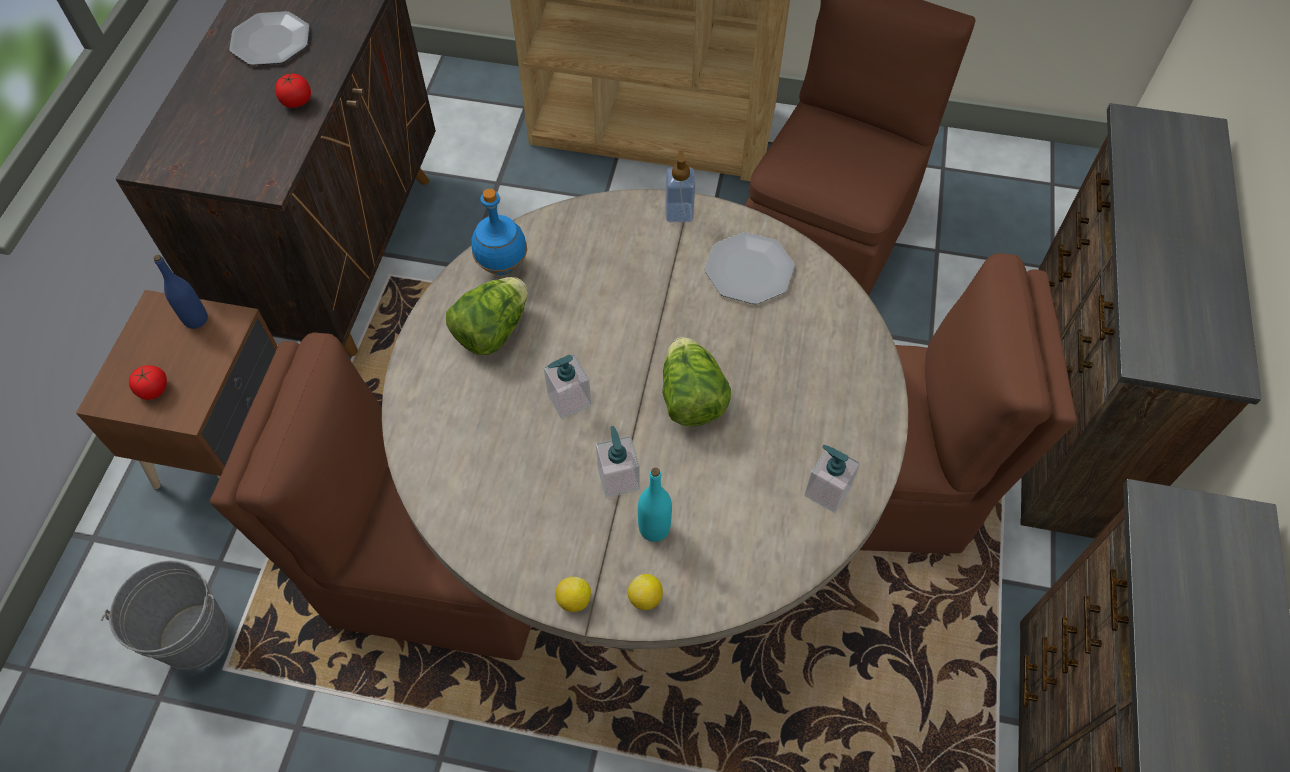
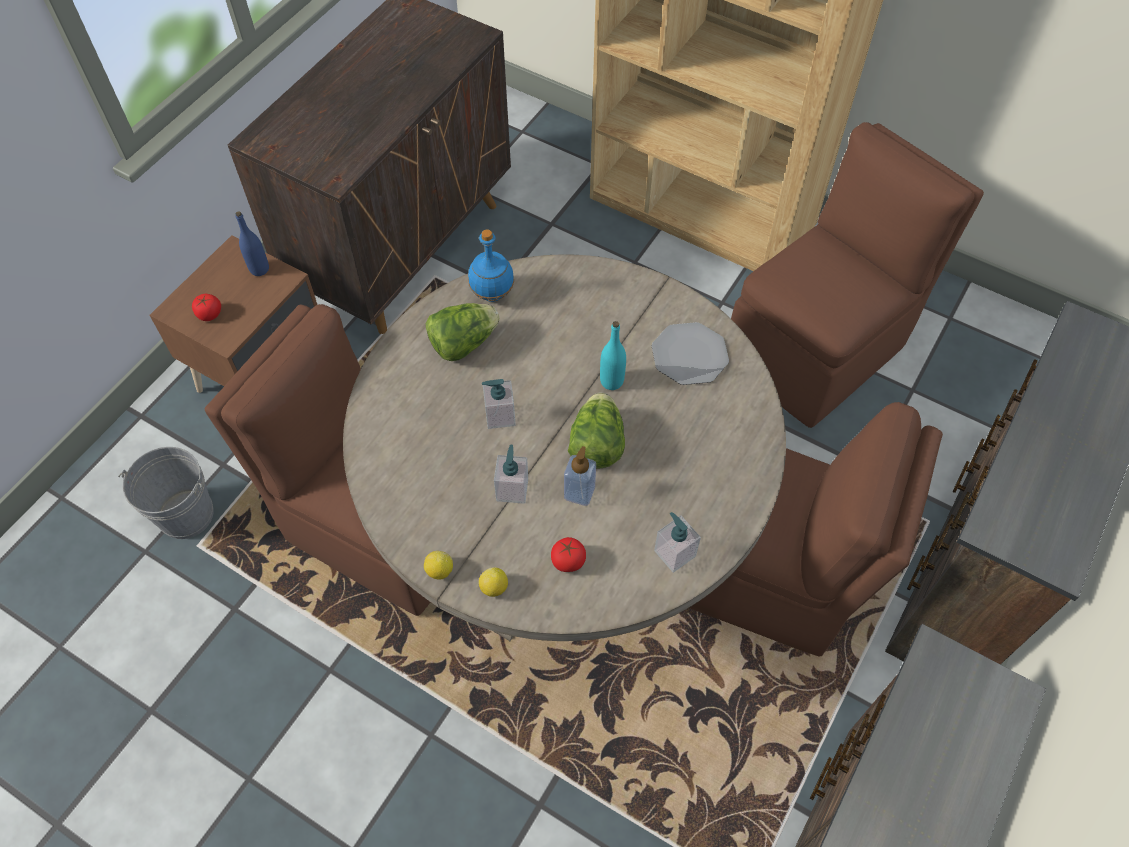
camera: 20 degrees right, 0 degrees up
(271, 41) = (381, 64): plate -> none
(296, 101) = (382, 118): tomato -> tomato (568, 561)
(654, 528) = (523, 537): turquoise bottle -> turquoise bottle (611, 381)
(679, 213) = (652, 291): soap dispenser -> soap dispenser (579, 492)

